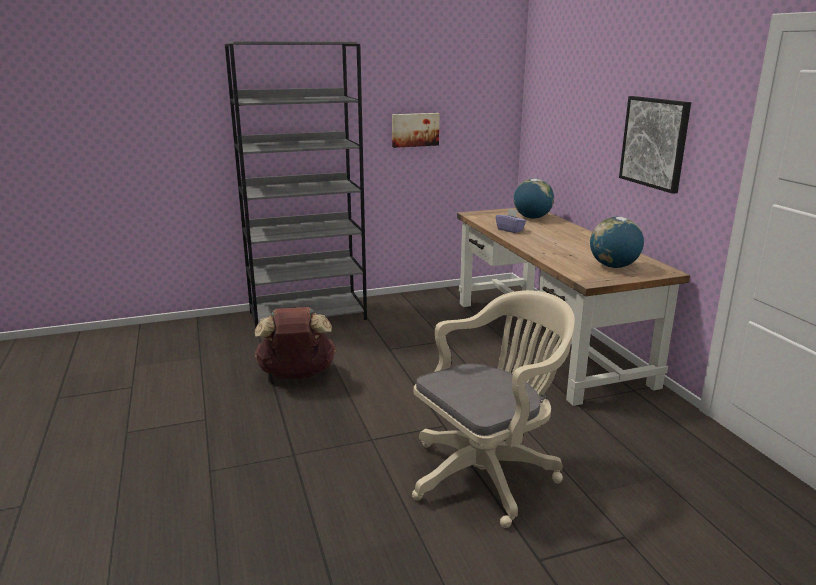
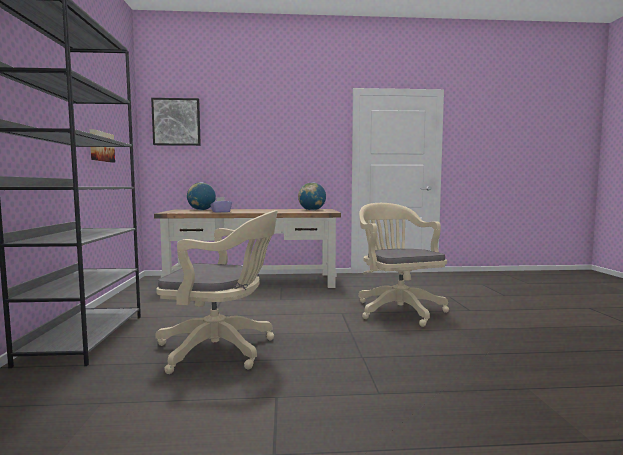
camera: 75 degrees left, 15 degrees down
(297, 375) = (222, 350): brown backpack -> beige office chair
(654, 142) = (291, 149): picture -> picture (176, 122)

